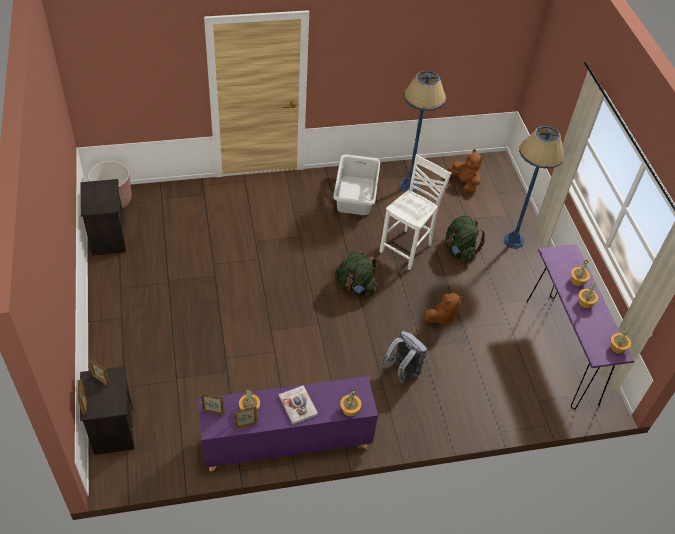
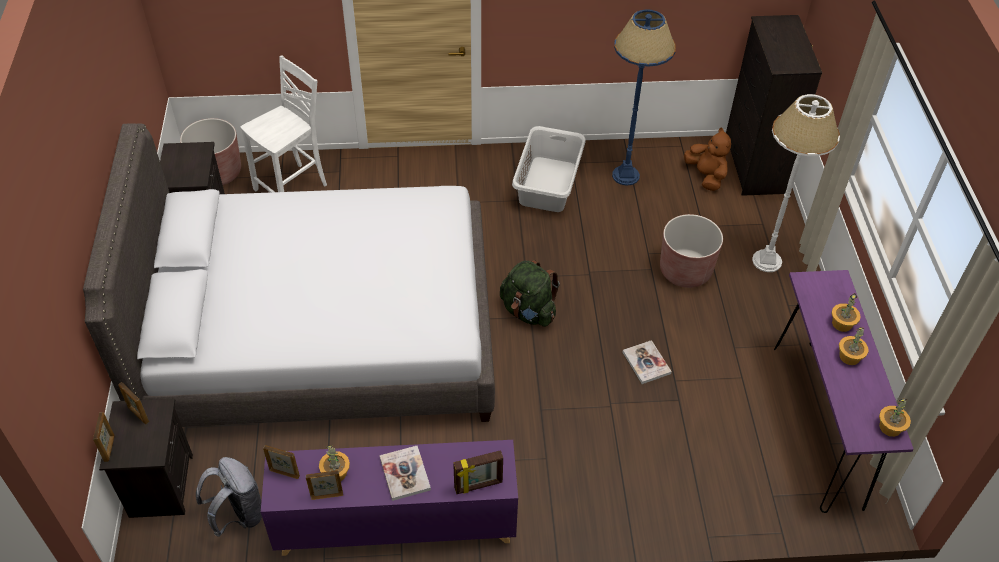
camera: 10 degrees right, 0 degrees up
(211, 314) = (321, 335): none -> grey bed
(349, 409) = (478, 486): potted plant -> picture frame
(403, 371) = (578, 435): grey backpack -> grey backpack (238, 515)
(407, 248) = (611, 262): white chair -> white chair (293, 188)
(442, 317) = (646, 363): brown plush toy -> book
(459, 251) = (685, 270): green backpack -> brown planter
(495, 174) = (753, 166): none -> black dresser
(513, 241) = (766, 261): blue floor lamp -> white floor lamp

